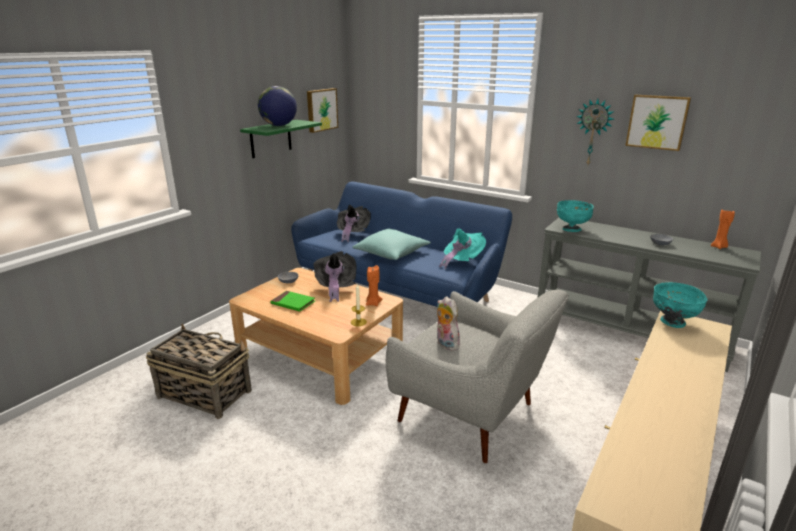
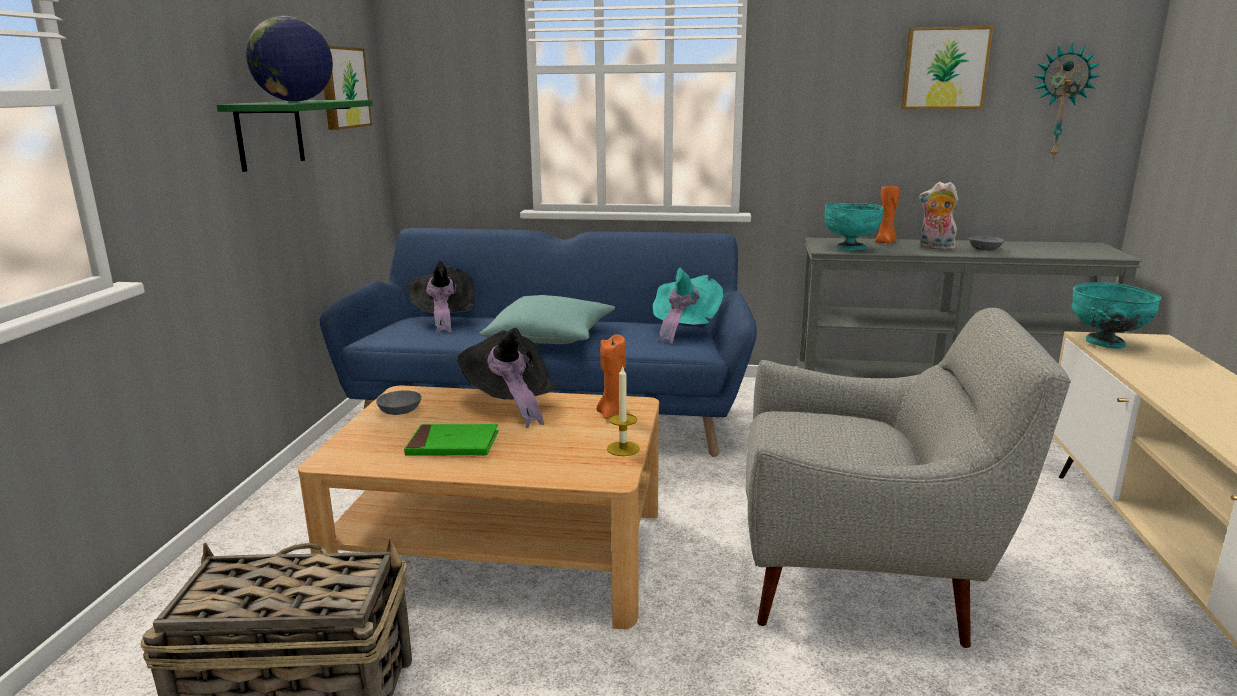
camera: 25 degrees left, 5 degrees down
(445, 344) = (826, 446): plush toy -> plush toy (935, 248)
(593, 132) = (848, 94): wall clock -> wall clock (1060, 102)
(719, 247) = (1055, 244): orange candle -> orange candle (885, 242)

